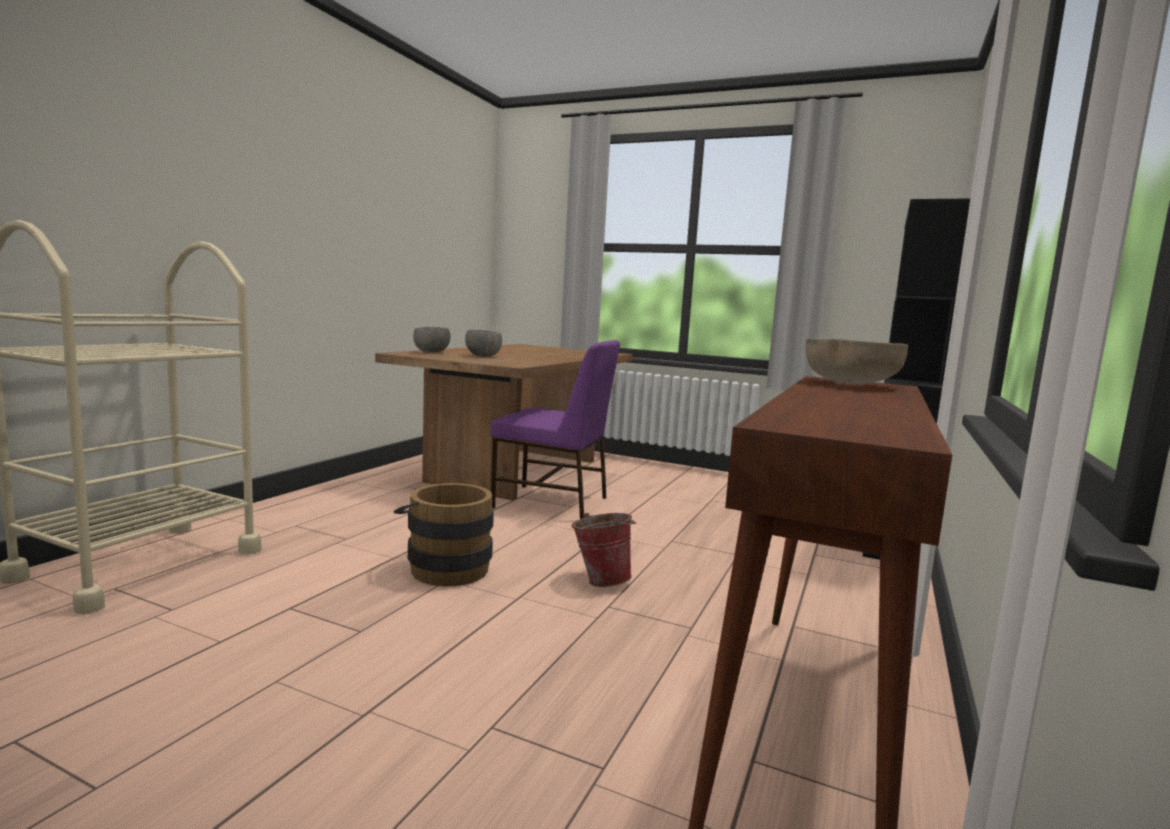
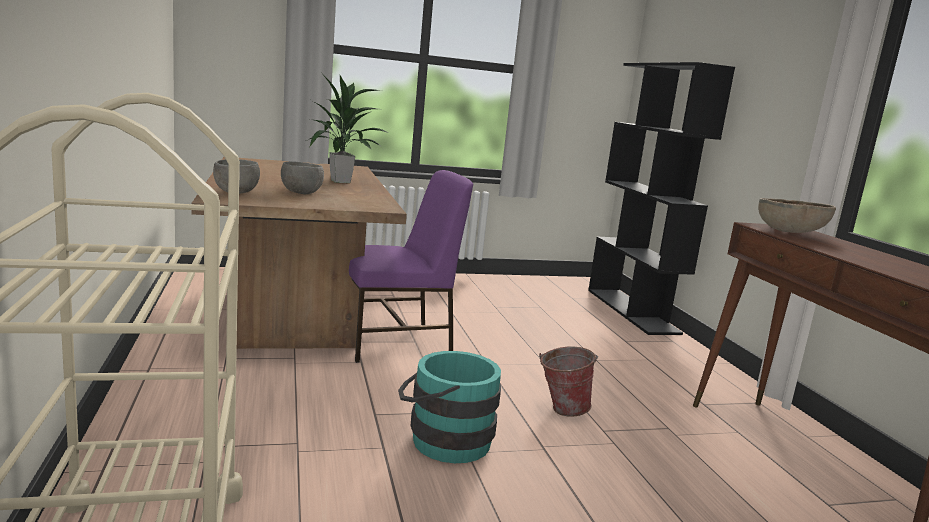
camera: 40 degrees left, 5 degrees up
(445, 567) = (443, 440): brown bucket -> turquoise bucket
(555, 356) = (342, 181): none -> potted plant

